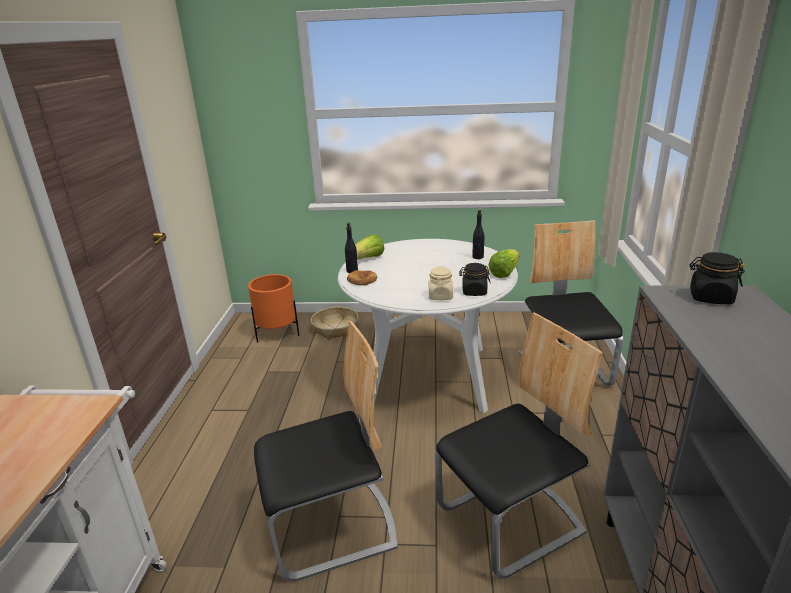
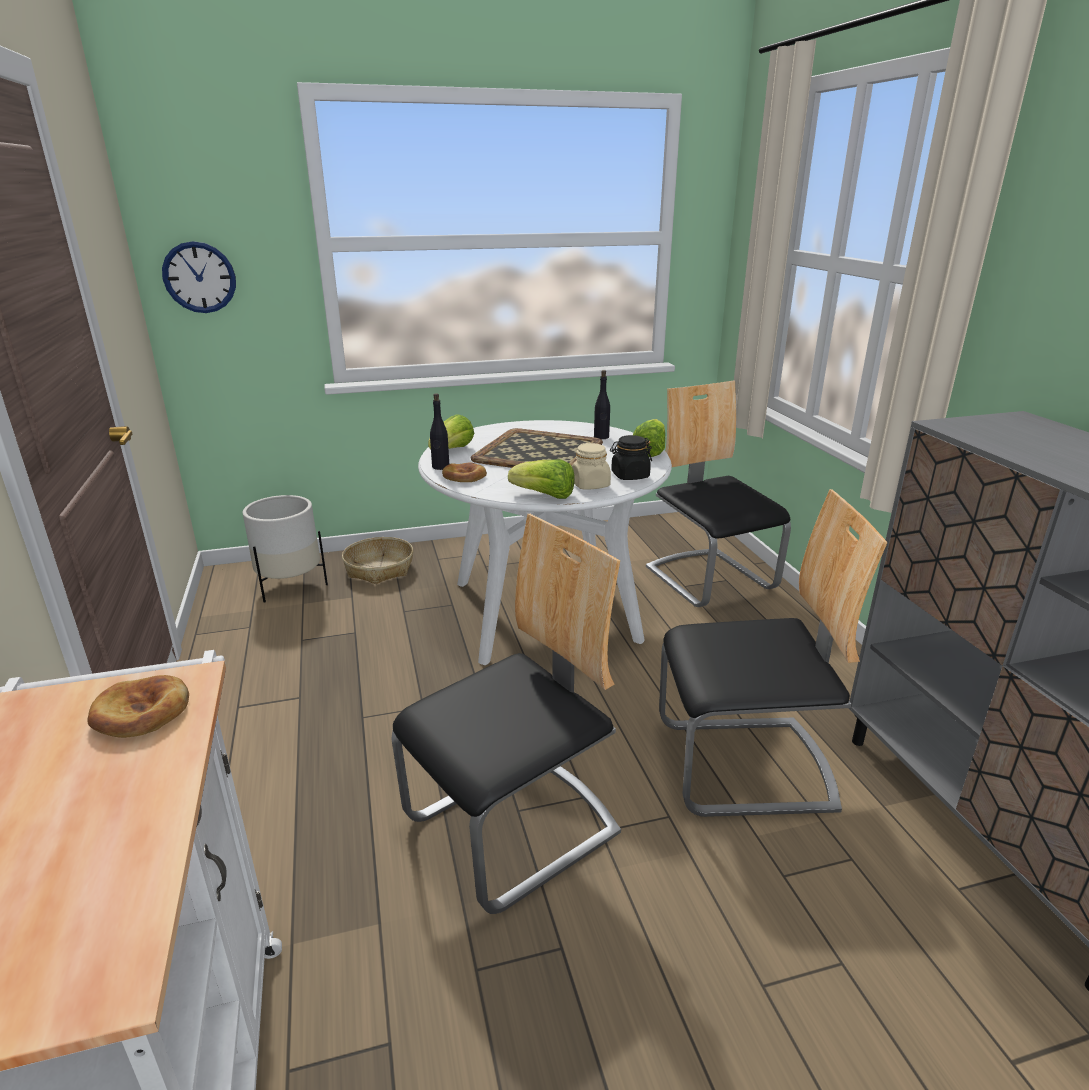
camera: 20 degrees left, 0 degrees up
(63, 420) = (141, 712): none -> bread
(236, 135) = (199, 277): none -> wall clock
(277, 333) = (290, 586): orange planter -> white planter
(403, 301) = (545, 496): none -> lettuce
(424, 266) = (539, 452): none -> tray
(511, 521) = (744, 766): chair -> chair turned 45 degrees clockwise
(710, 297) = (998, 425): black jar -> none

